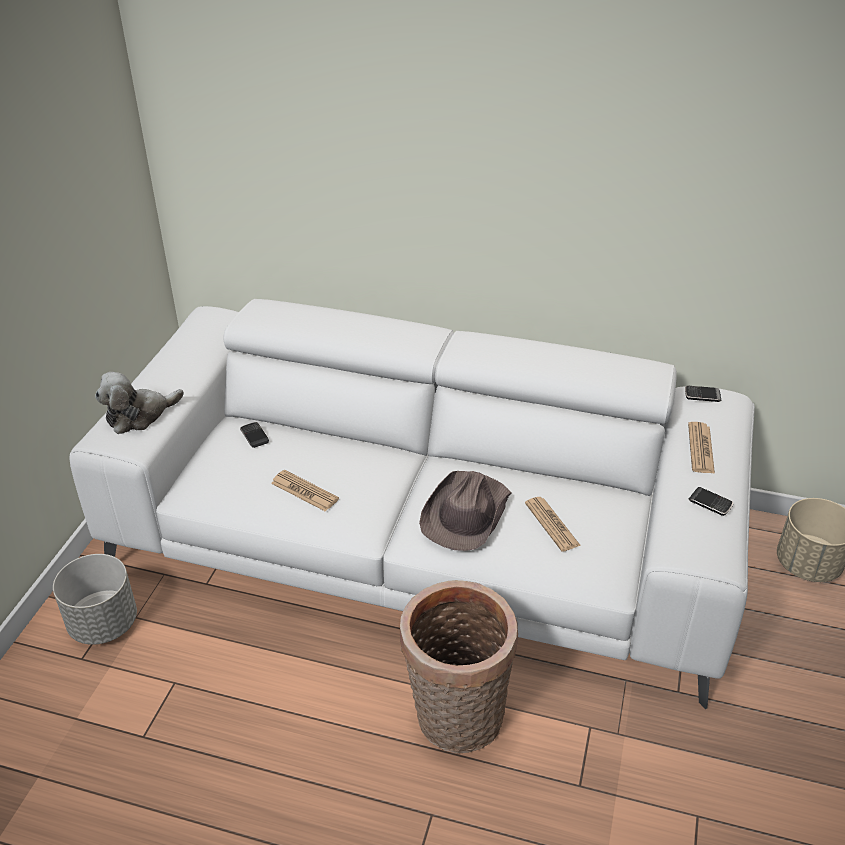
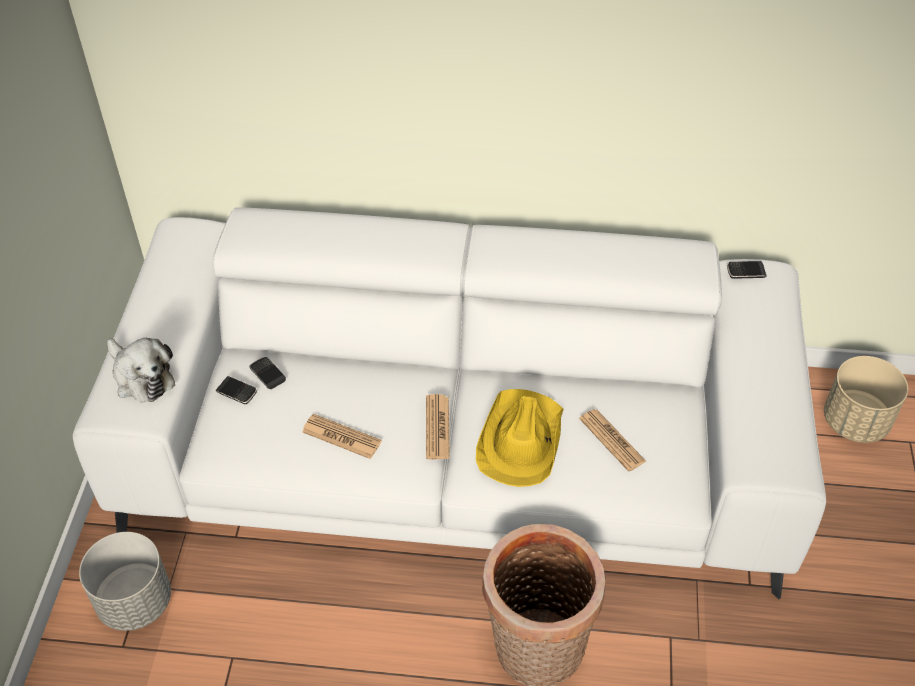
camera: 10 degrees left, 10 degrees up
(139, 415) = (141, 377): plush toy -> plush toy turned 90 degrees counterclockwise
(465, 514) = (520, 440): brown hat -> yellow hat
(700, 448) = (755, 339): newspaper -> newspaper (437, 427)
(710, 503) = (776, 405): phone -> phone (237, 392)

